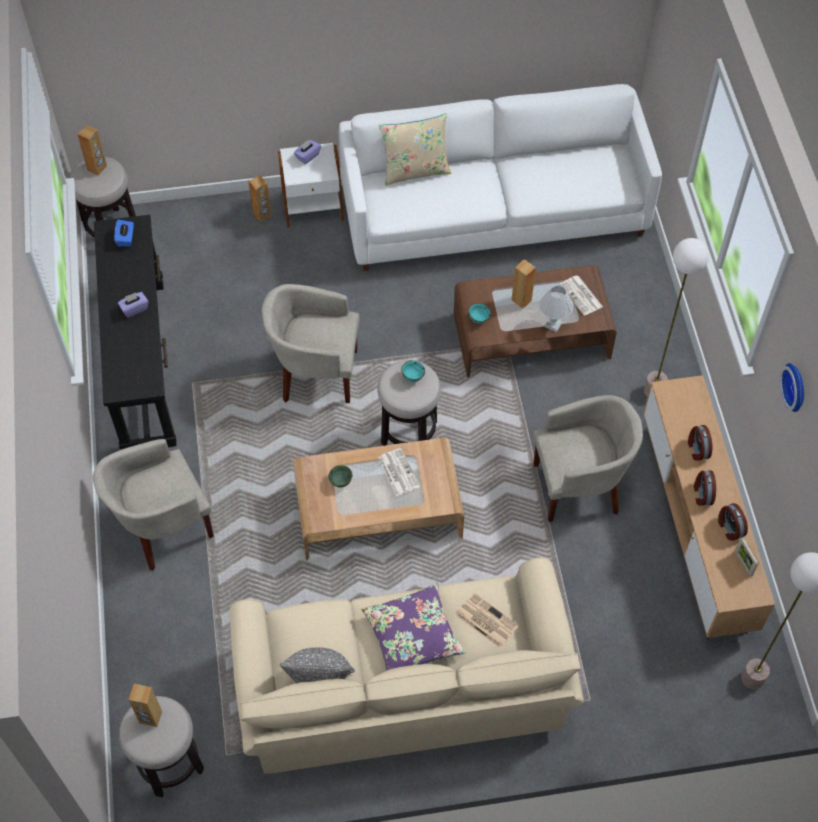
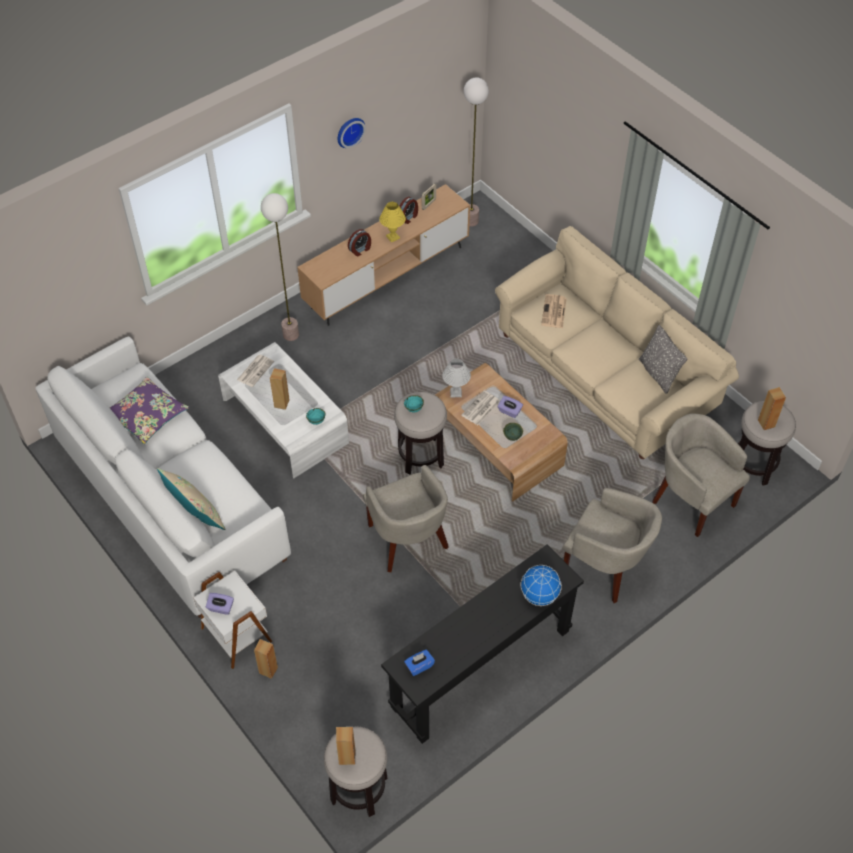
camera: 120 degrees left, 5 degrees down
(117, 359) = (539, 595): none -> globe
(134, 309) = (485, 613): purple tissue box -> purple tissue box (509, 411)
(412, 635) = (592, 344): purple pillow -> purple pillow (147, 415)
(531, 336) = (285, 421): brown coffee table -> white coffee table
(553, 325) = (293, 376): white table lamp -> white table lamp (456, 392)
(579, 485) = (396, 345): beige armchair -> beige armchair (691, 500)
(702, 494) = (393, 237): alarm clock -> yellow table lamp

